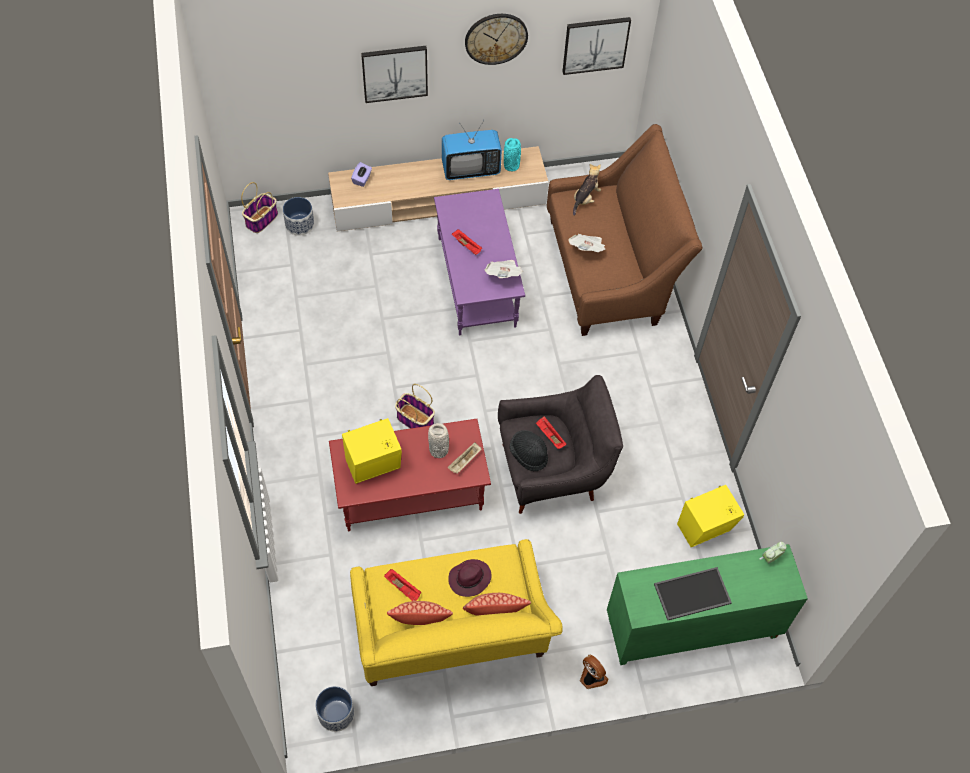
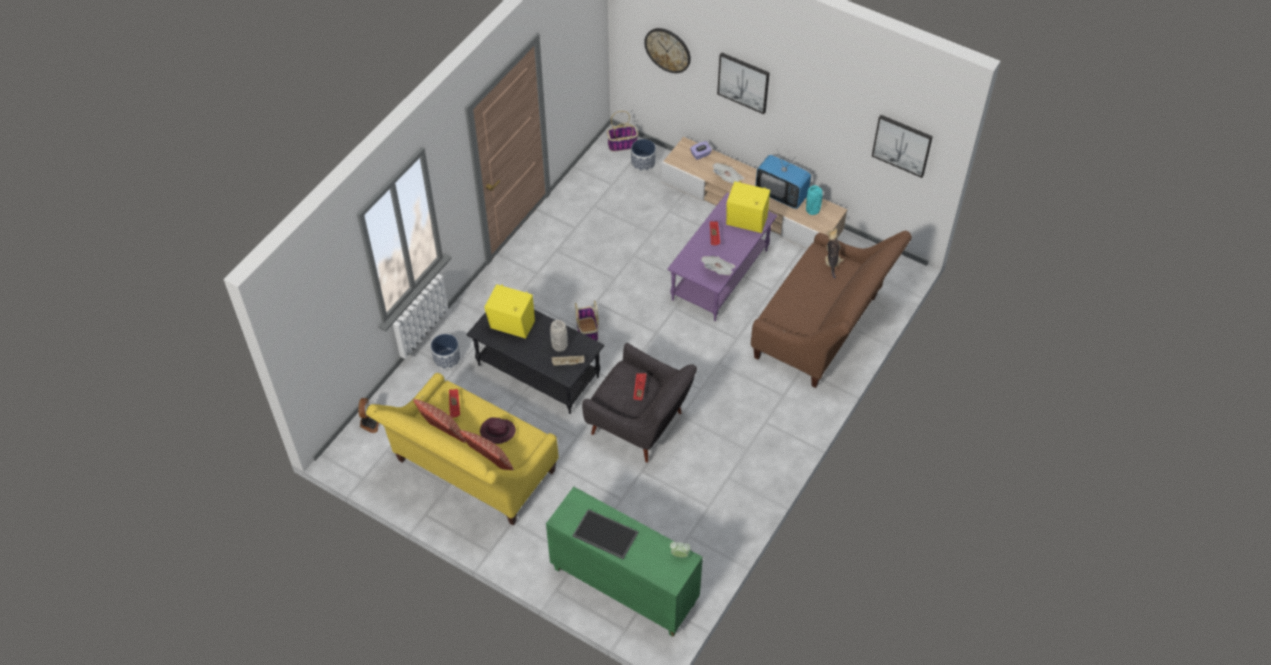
camera: 45 degrees right, 5 degrees down
(336, 714) = (364, 459): planter -> planter (446, 359)
(410, 493) = (537, 371): red coffee table -> black coffee table
(496, 38) = (823, 95): wall clock -> wall clock (668, 50)
(528, 454) = (613, 390): black hat -> none
(585, 199) = (832, 261): plush toy -> plush toy turned 75 degrees counterclockwise
(587, 249) = (795, 293): newspaper -> newspaper (728, 179)
(591, 677) = (529, 562): fan -> fan (369, 423)
(706, 529) = (702, 537): yellow speaker -> yellow speaker (747, 222)

